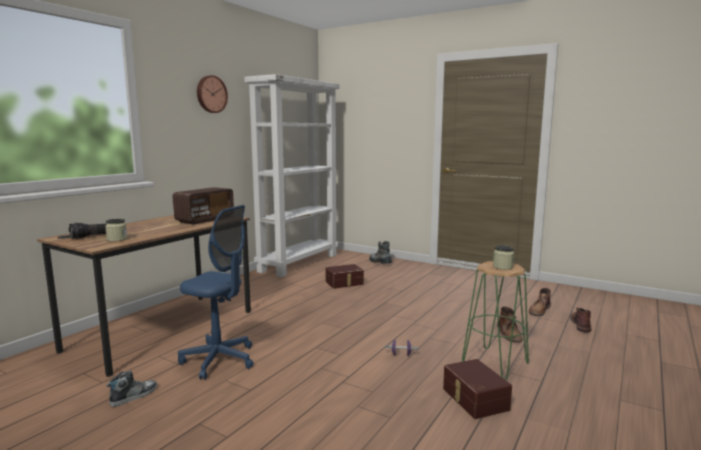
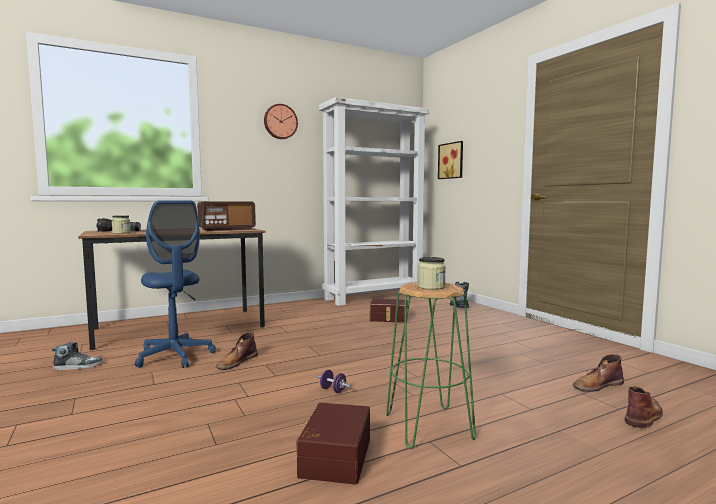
camera: 30 degrees right, 5 degrees down
(357, 132) = (452, 160): none -> picture
(509, 333) = (504, 401): brown boot -> brown boot (236, 362)

